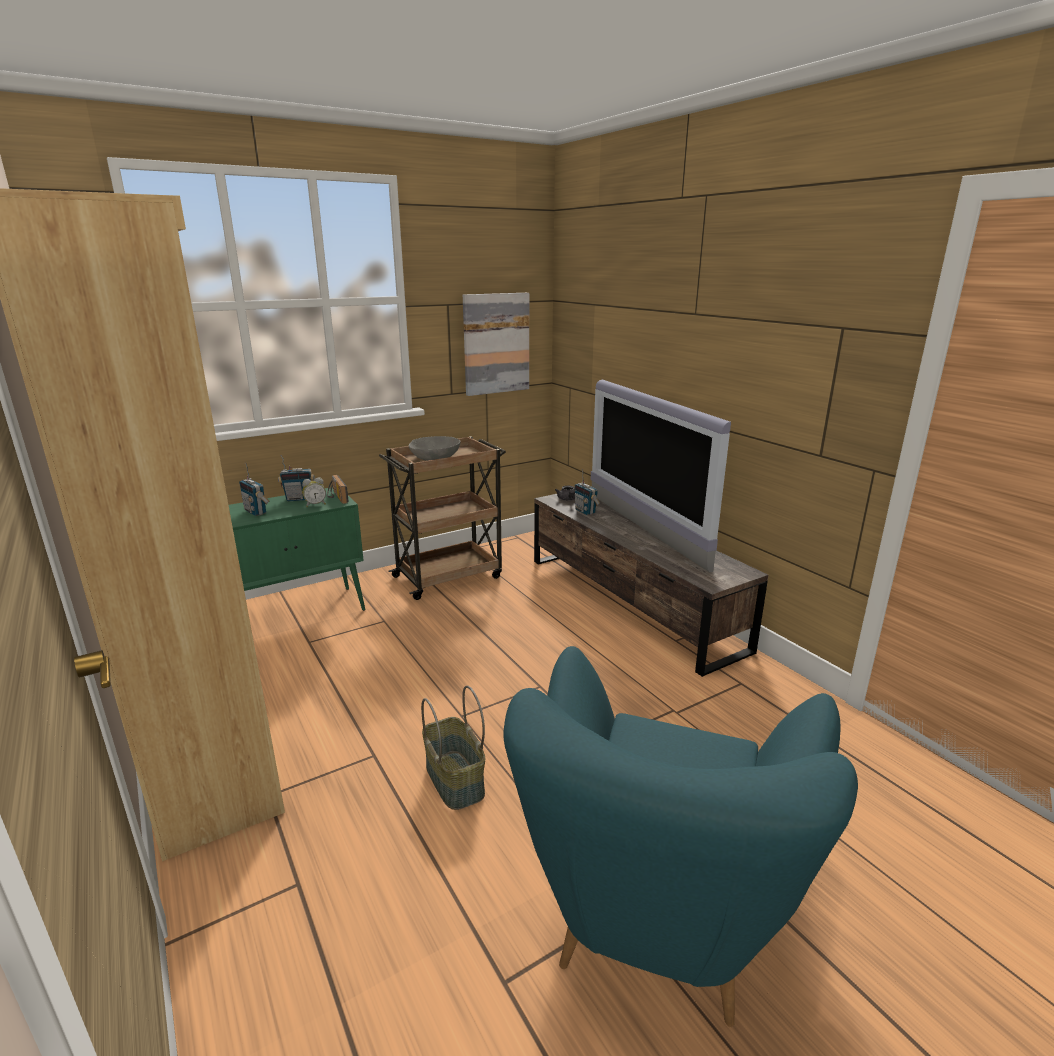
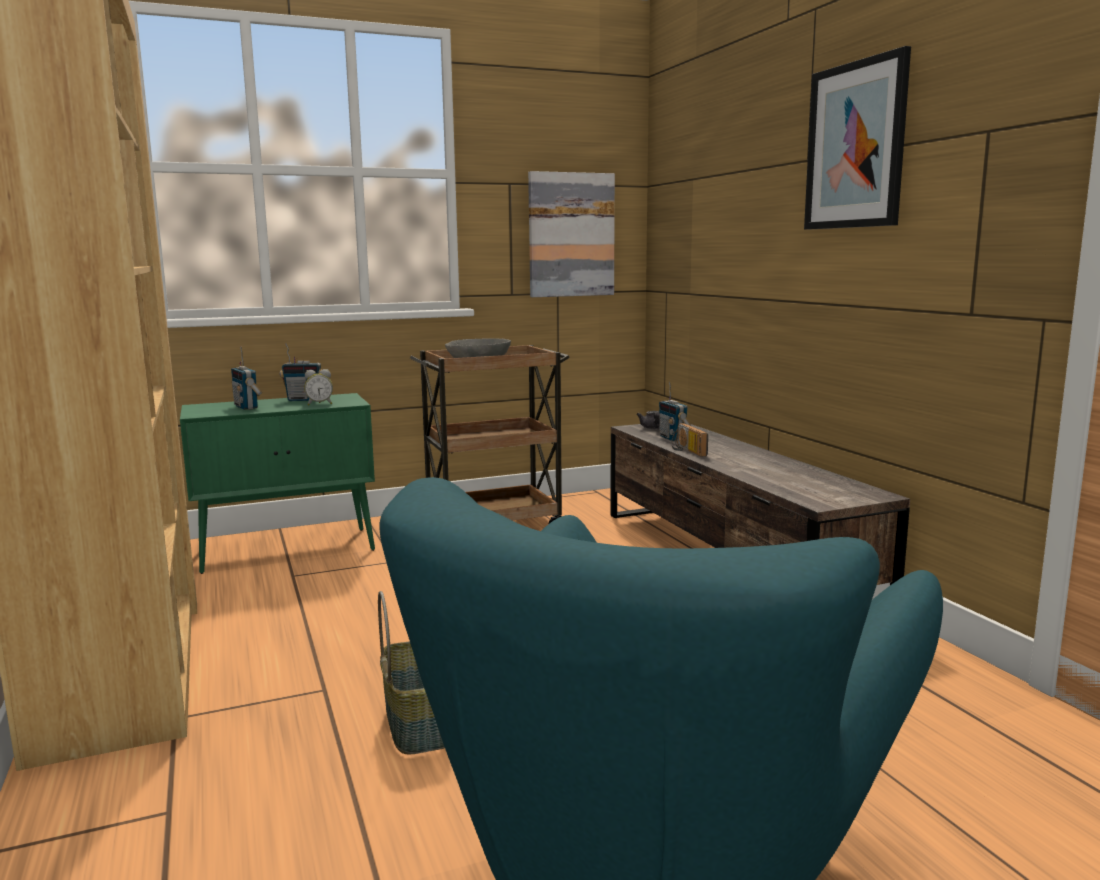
camera: 10 degrees right, 10 degrees down
(336, 497) = (348, 400): radio -> radio (686, 451)
(643, 529) = (744, 455): television -> none
(737, 314) = (856, 146): none -> picture

